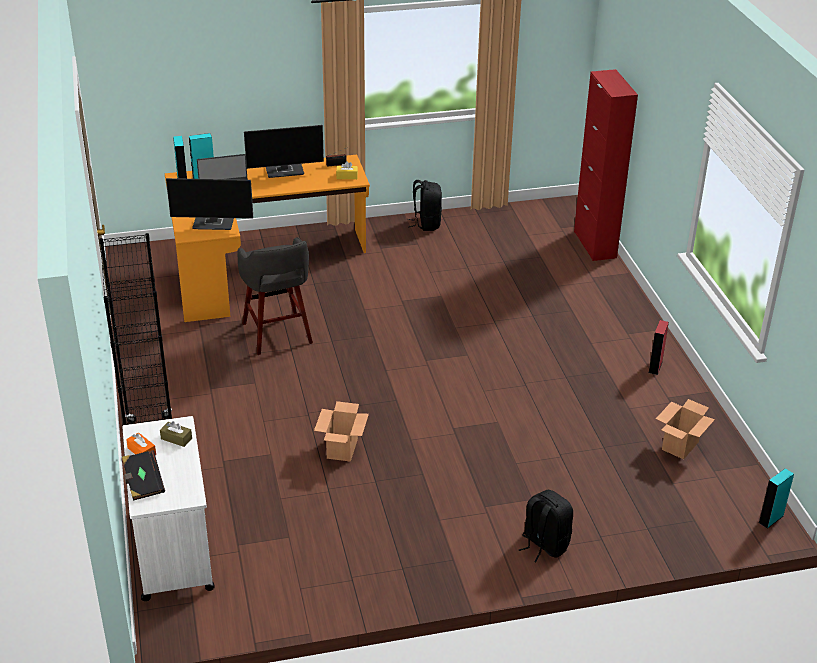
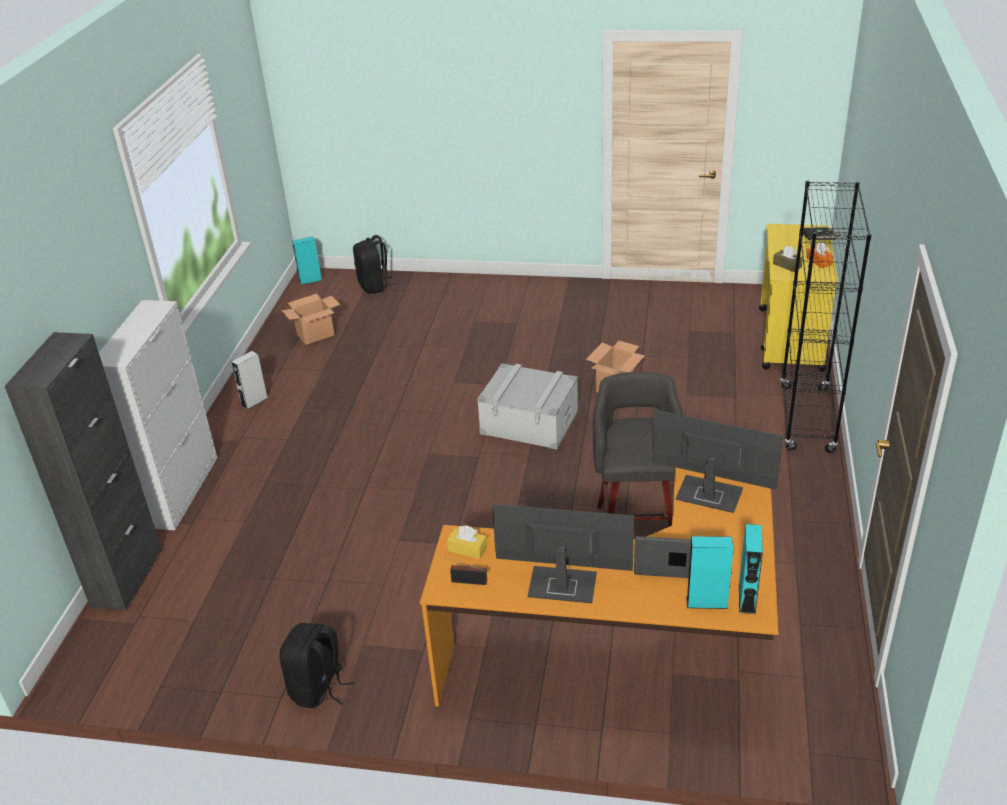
camera: 155 degrees left, 0 degrees up
(173, 547) = (790, 339): white cart -> yellow cart
(402, 397) = (529, 422): none -> grey storage box
(544, 544) = (490, 294): black backpack -> black backpack (374, 286)
(595, 244) = (127, 578): red cabinet -> black cabinet
(626, 294) = (181, 491): none -> white cabinet
(655, 367) = (254, 402): red speaker -> grey speaker

